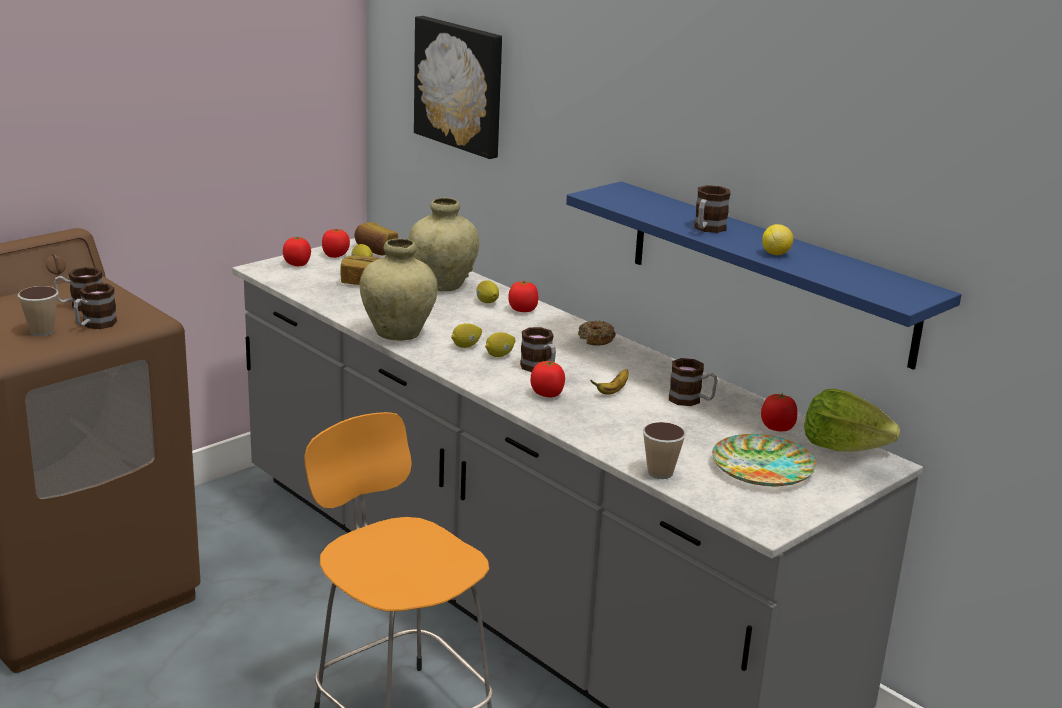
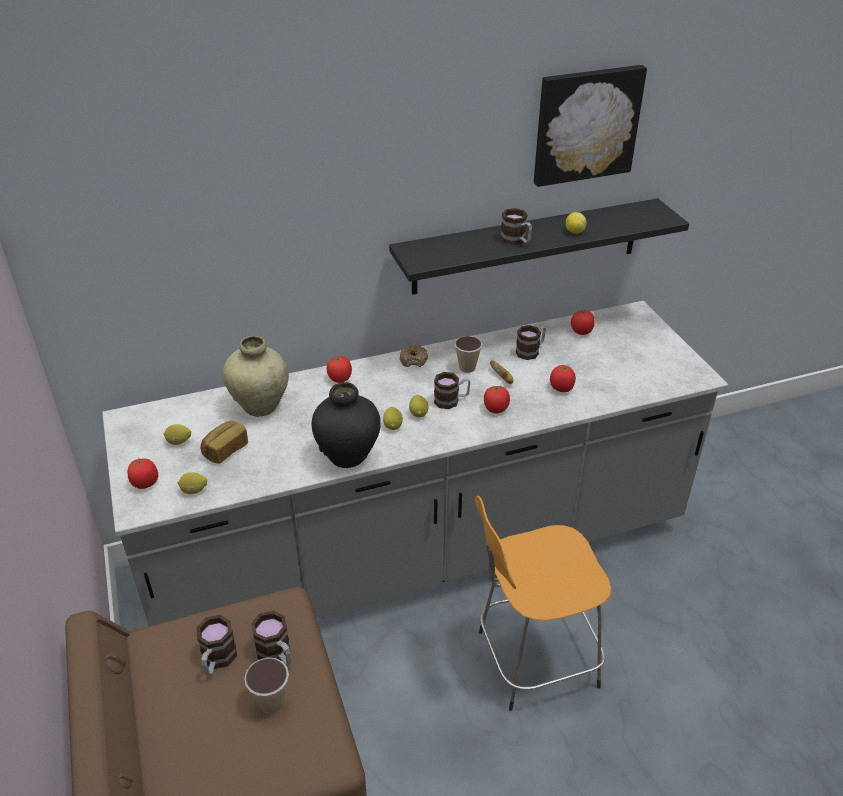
camera: 65 degrees left, 15 degrees up
(335, 255) = (142, 454): tomato -> tomato (561, 388)
(375, 250) = (149, 426): bread -> none
(398, 334) = (348, 456): beige vase -> black vase
(461, 85) = (179, 242): picture -> picture (585, 124)
(487, 302) = (313, 392): lemon -> lemon (194, 491)
(660, 473) = (627, 395): cup -> cup (467, 368)
(762, 467) = (630, 354): plate -> none
(769, 272) = (527, 246): blue shelf -> black shelf
(842, 447) = (613, 317): lettuce -> none

